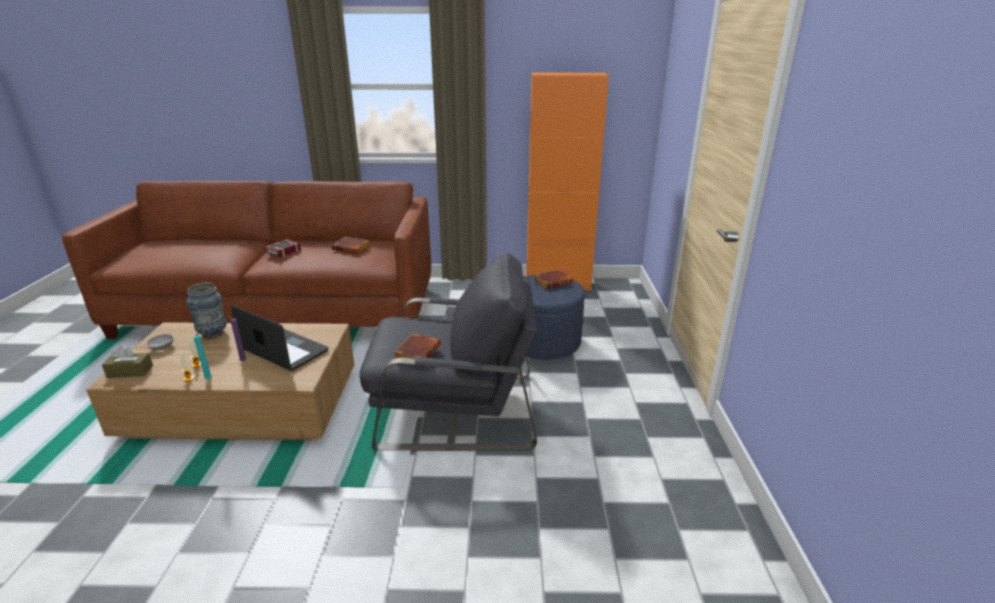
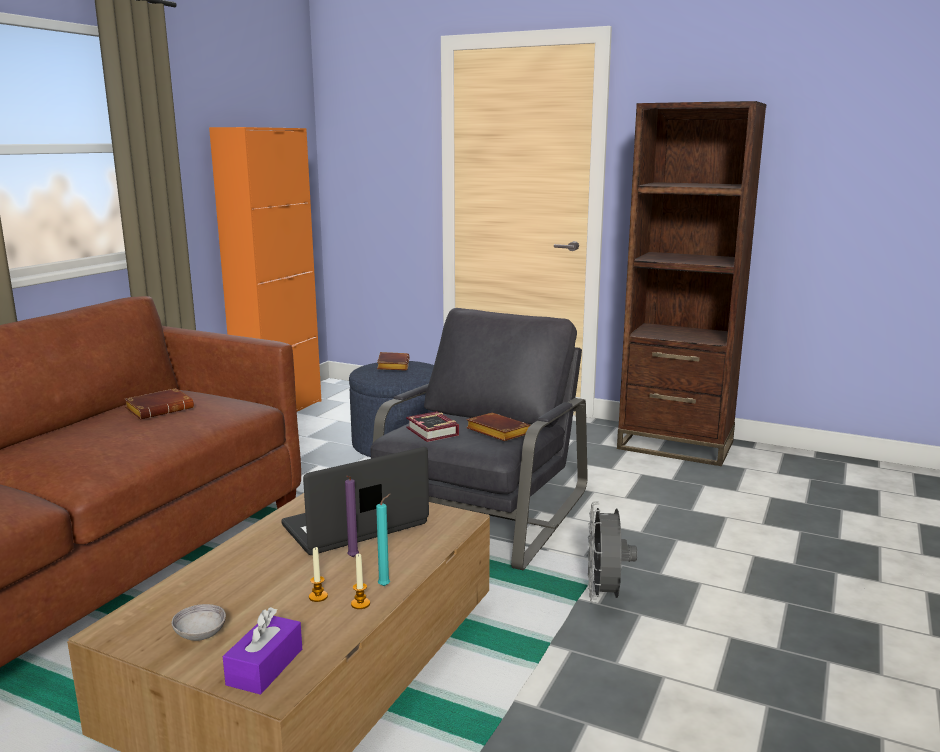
camera: 65 degrees left, 10 degrees down
(130, 372) = (265, 667): brown tissue box -> purple tissue box
(213, 334) = (212, 582): vase -> none
(281, 251) = (68, 452): book -> book (432, 433)
(352, 500) = (605, 596): none -> grey fan
(697, 489) = (675, 445): none -> brown bookcase

